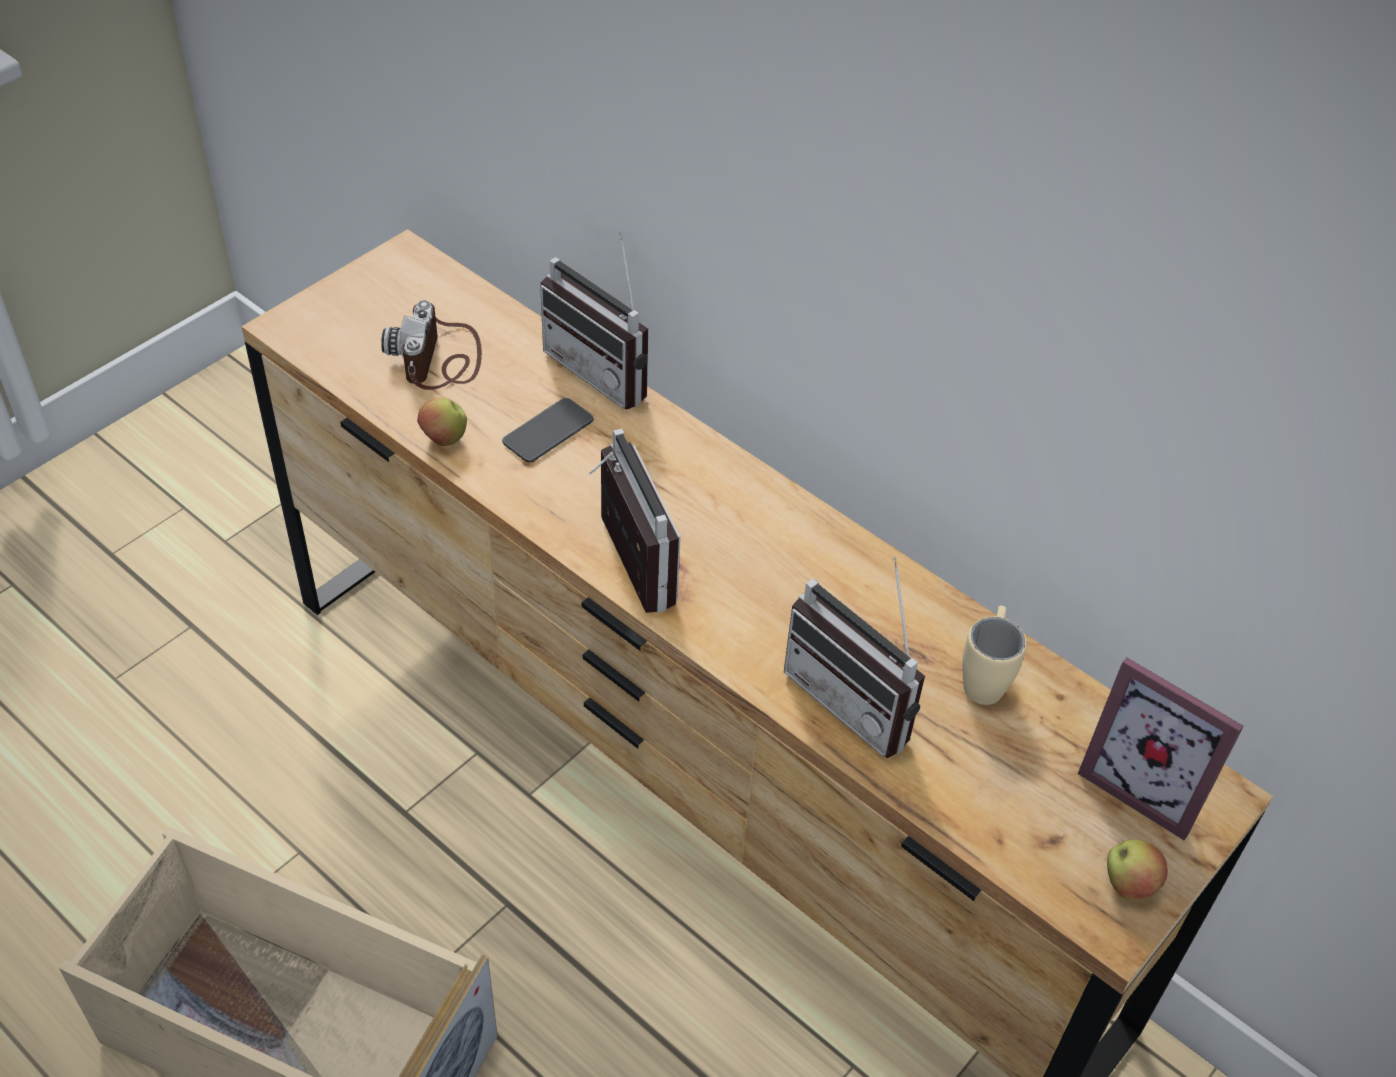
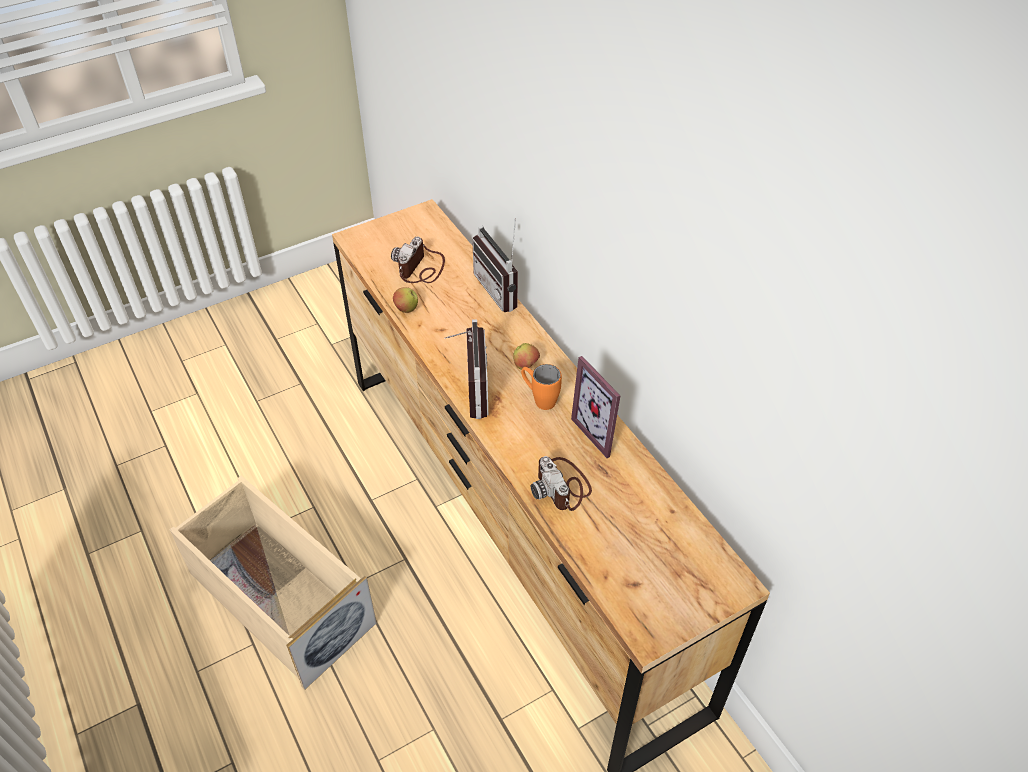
camera: 20 degrees right, 0 degrees up
(548, 432) = (460, 315): phone -> none
(753, 552) = (539, 399): none -> orange mug
(859, 699) = (562, 486): radio -> camera
(985, 677) = (635, 491): beige mug -> none
(1128, 884) = (665, 617): apple -> apple (526, 365)
(1146, 784) = (700, 568): picture frame -> picture frame (602, 431)

